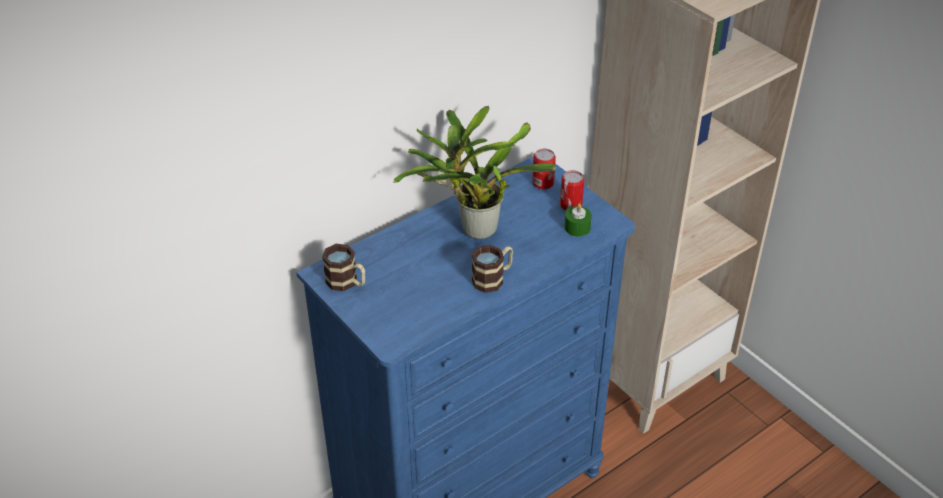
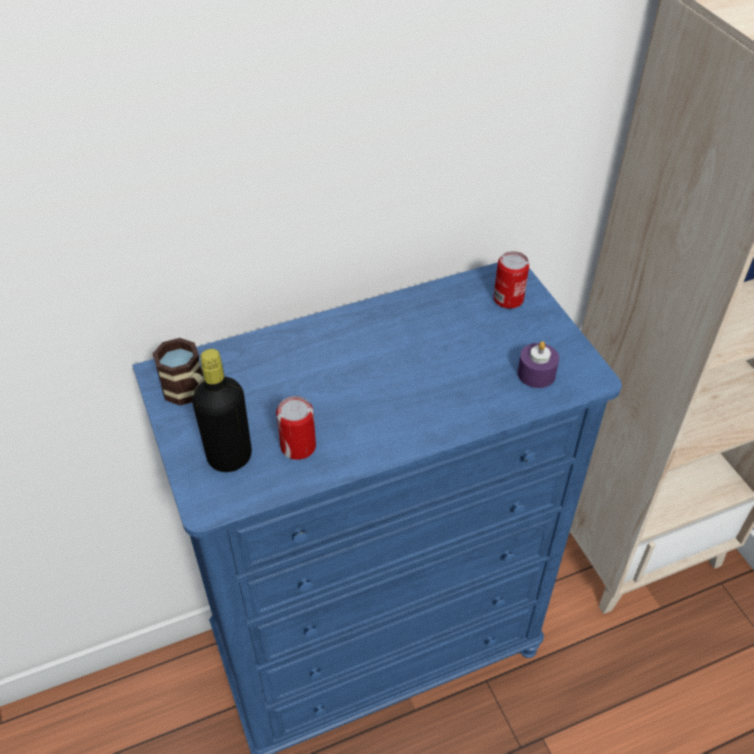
camera: 15 degrees right, 5 degrees up
(393, 315) = (230, 457): none -> black bottle
(473, 229) = (390, 349): potted plant -> none
(493, 278) = (390, 428): mug -> none
(570, 205) = (537, 338): can -> can (298, 446)
(577, 227) = (536, 374): green candle -> purple candle

